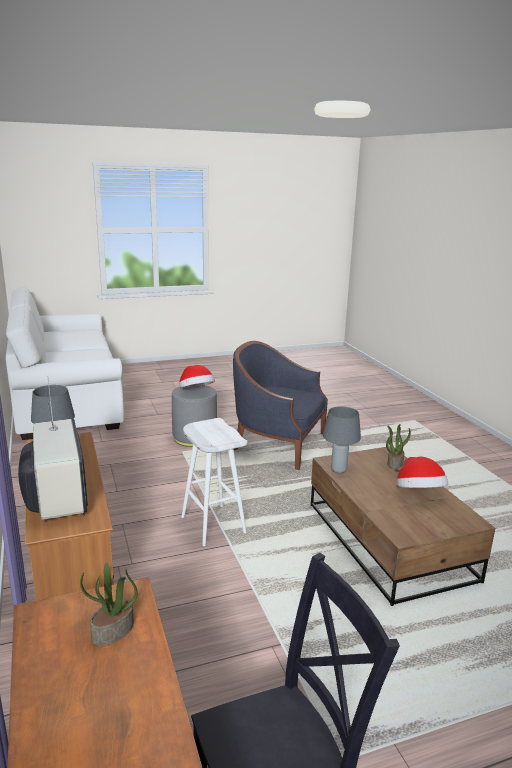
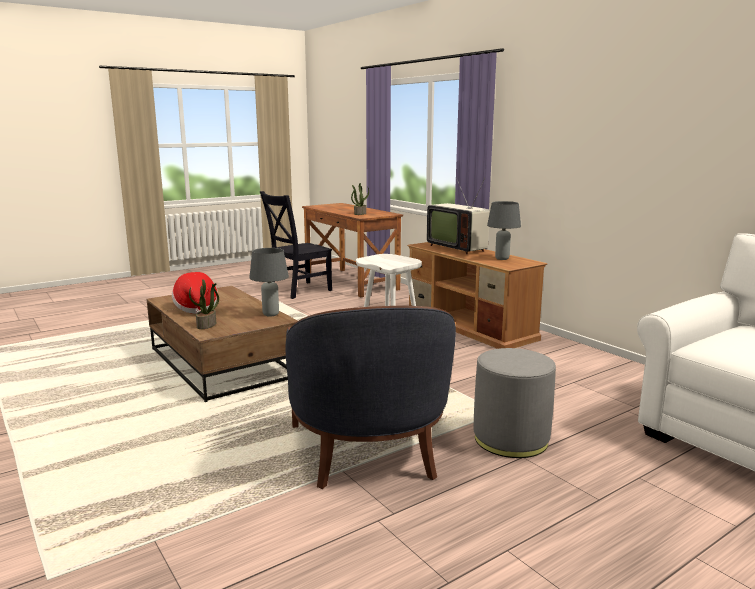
camera: 165 degrees right, 5 degrees down
(196, 392) = (509, 357): hat -> none
(278, 443) = (368, 450): blue armchair -> blue armchair turned 75 degrees clockwise

